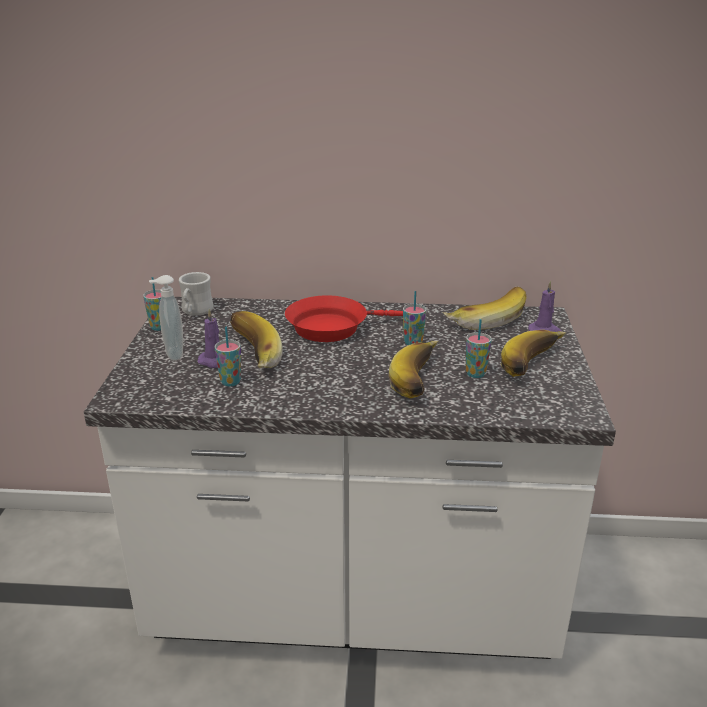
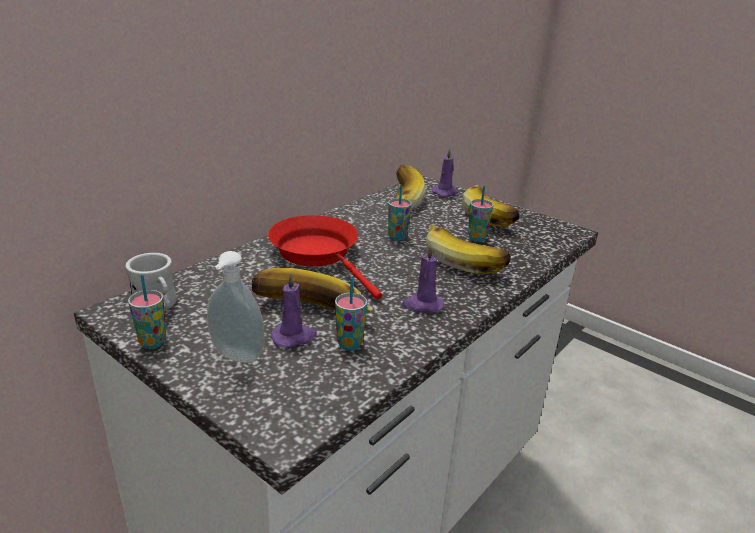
camera: 55 degrees left, 0 degrees up
(319, 389) = (422, 305): none -> purple candle
(334, 327) = (319, 254): red frying pan -> red frying pan turned 120 degrees clockwise

